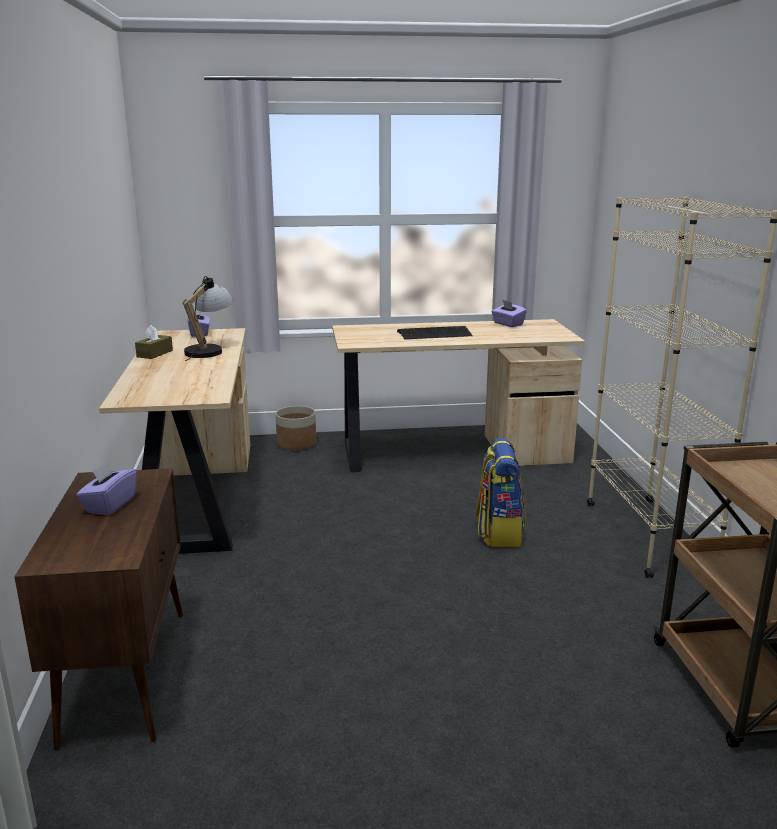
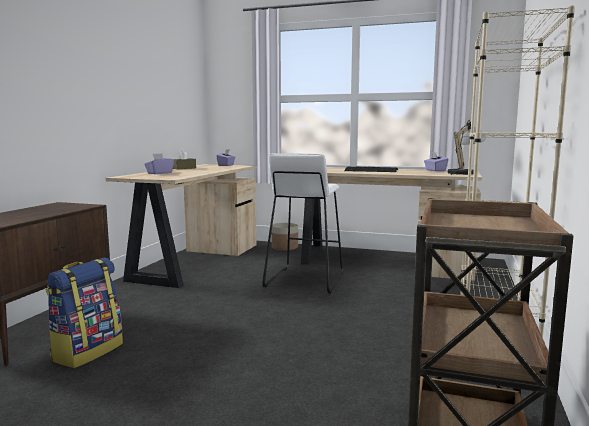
camera: 25 degrees right, 10 degrees down
(109, 505) = (41, 211): purple tissue box -> purple tissue box (159, 173)
(209, 350) = (215, 169): table lamp -> table lamp (464, 173)
(384, 501) = (304, 280): none -> white stool
(498, 532) = (366, 308): backpack -> backpack (87, 351)

